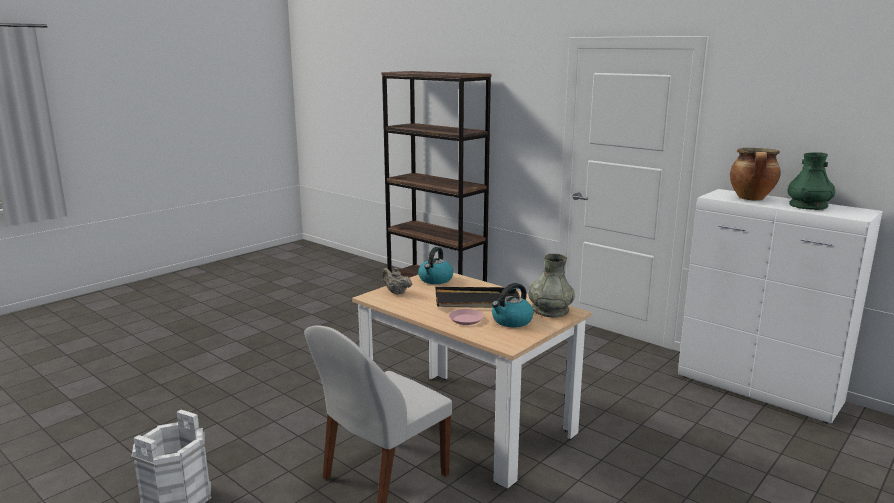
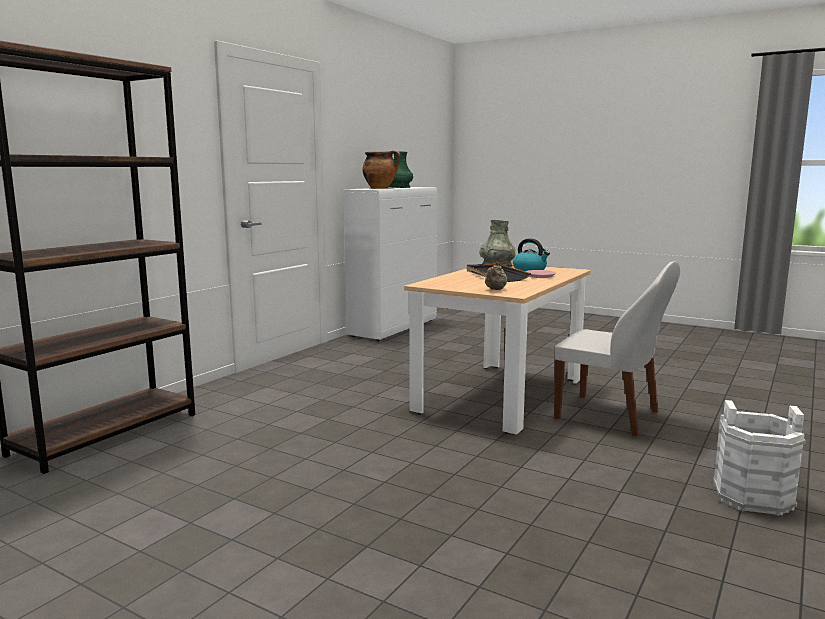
camera: 100 degrees left, 5 degrees down
(435, 280) = (446, 284): kettle -> none

